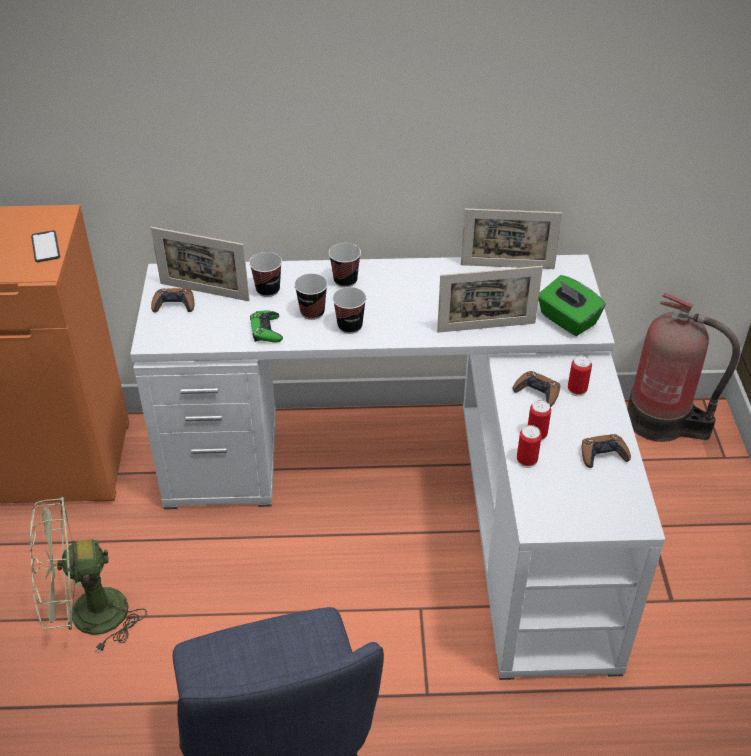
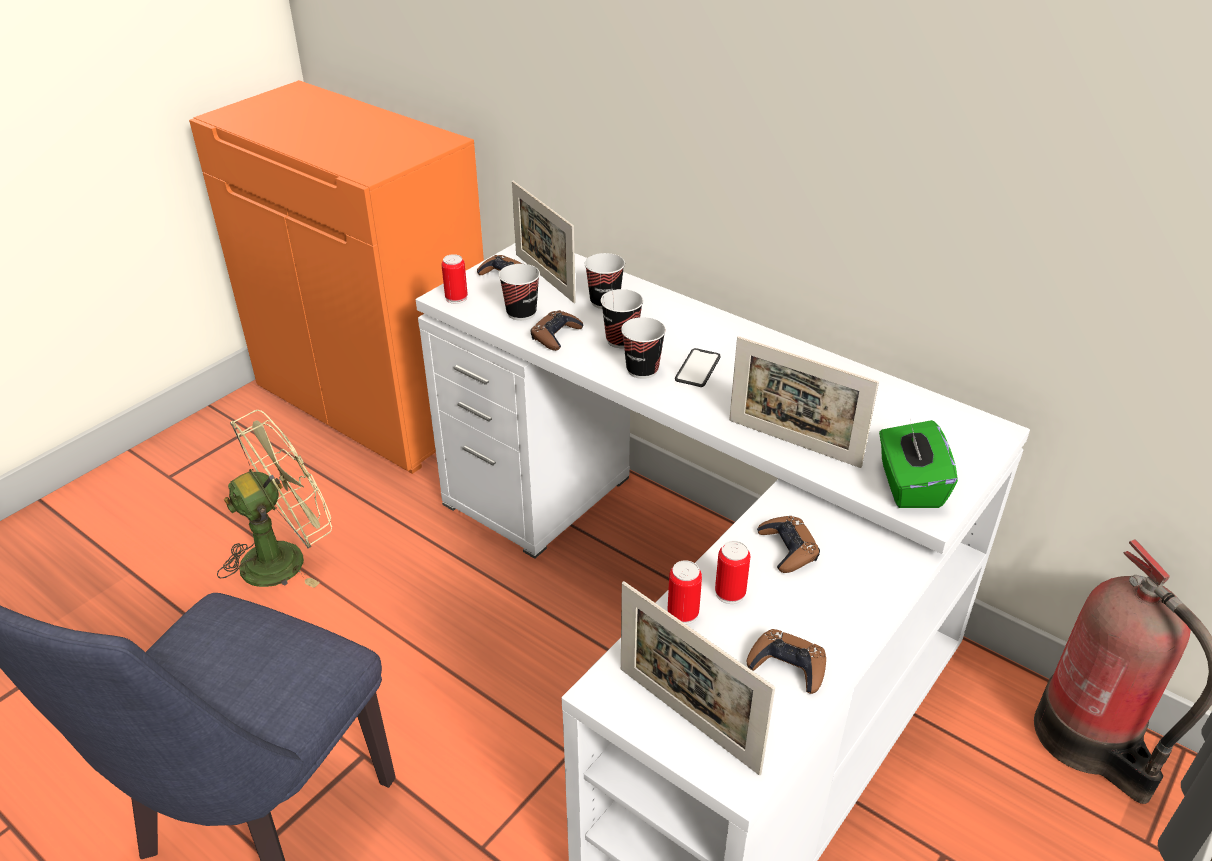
camera: 40 degrees right, 5 degrees down
(45, 247) = (398, 159): phone -> phone (697, 368)
(86, 617) = (285, 557): green fan -> green fan turned 120 degrees clockwise
(266, 330) = (556, 335): green game controller -> brown game controller
(345, 280) = (693, 327): cup -> cup (521, 313)
(507, 266) = (900, 395): picture frame -> picture frame (687, 719)
(577, 389) = (844, 573): can -> can (456, 298)

